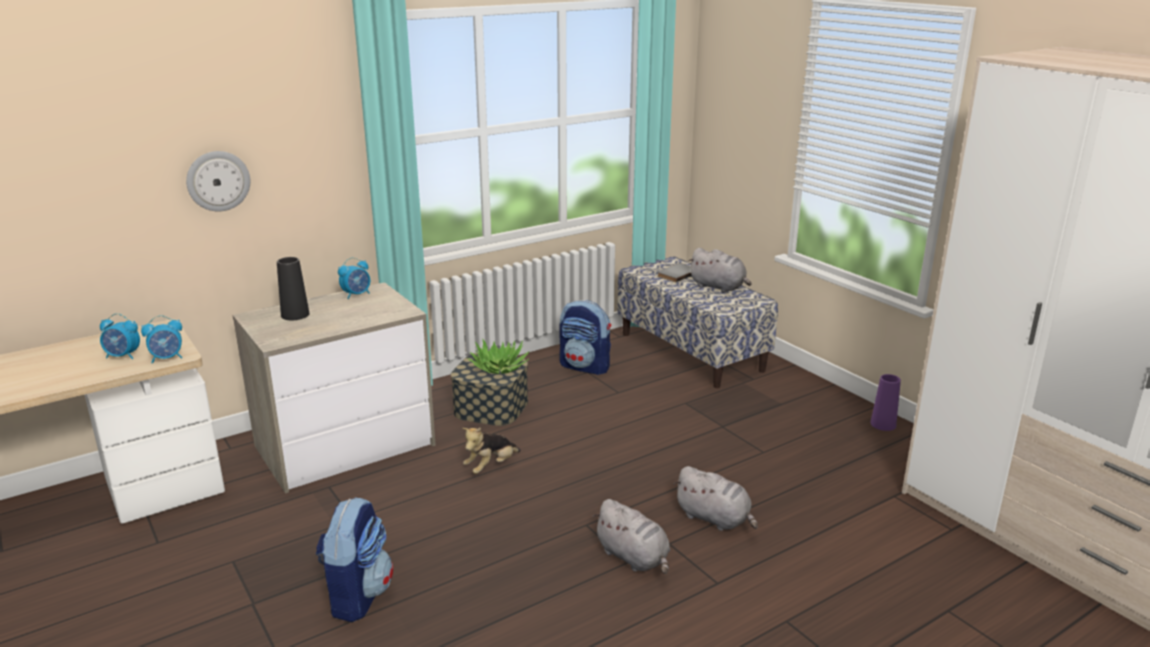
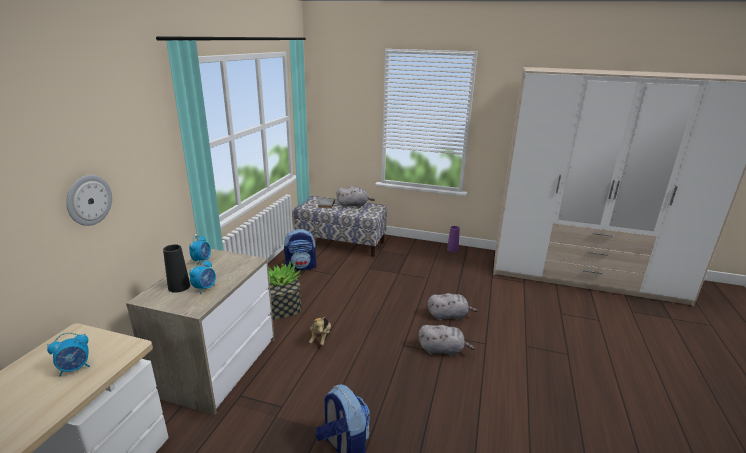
camera: 40 degrees left, 0 degrees up
(167, 358) = (123, 353): alarm clock -> alarm clock (205, 288)

